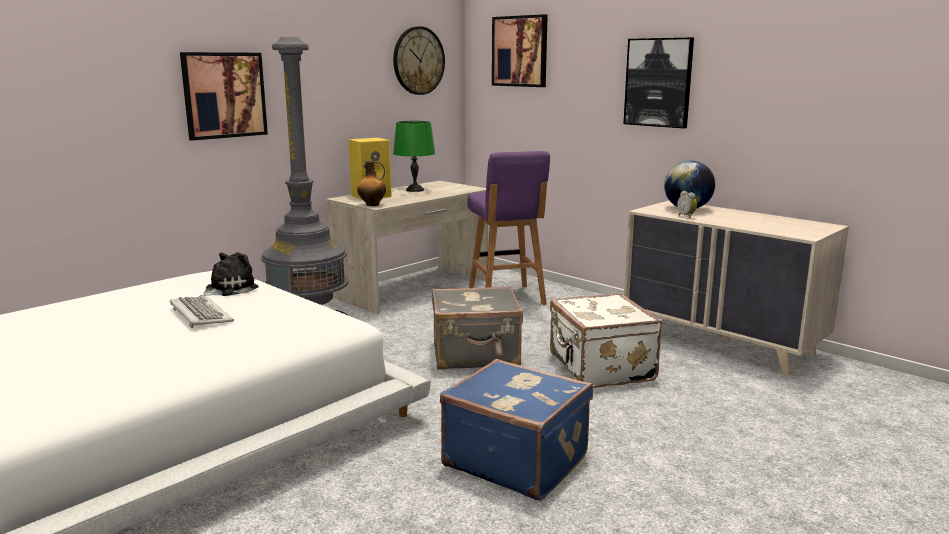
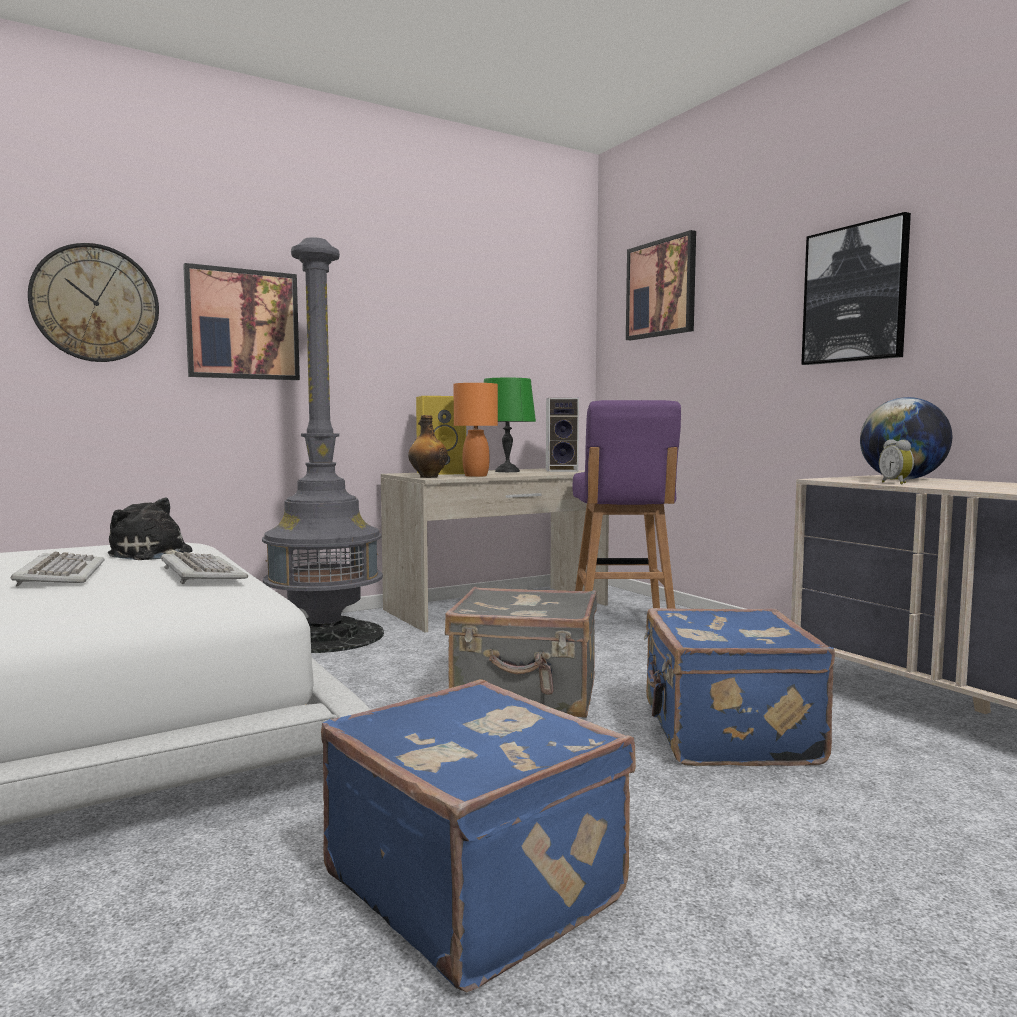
camera: 15 degrees right, 10 degrees down
(228, 289) = (154, 555): plush toy -> plush toy turned 120 degrees counterclockwise
(290, 305) = (200, 573): none -> keyboard
(402, 200) = (475, 476): none -> orange table lamp
(418, 61) = (527, 308): wall clock -> wall clock (95, 303)
(453, 186) = (563, 470): none -> speaker
(599, 368) = (725, 734): white suitcase -> blue suitcase

